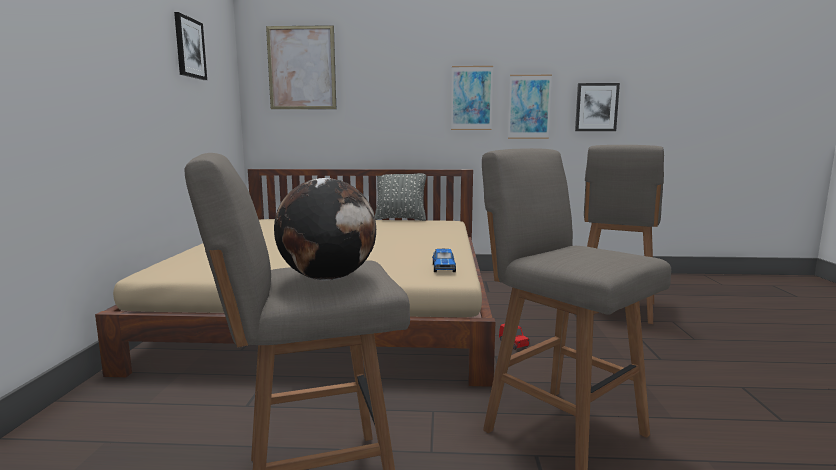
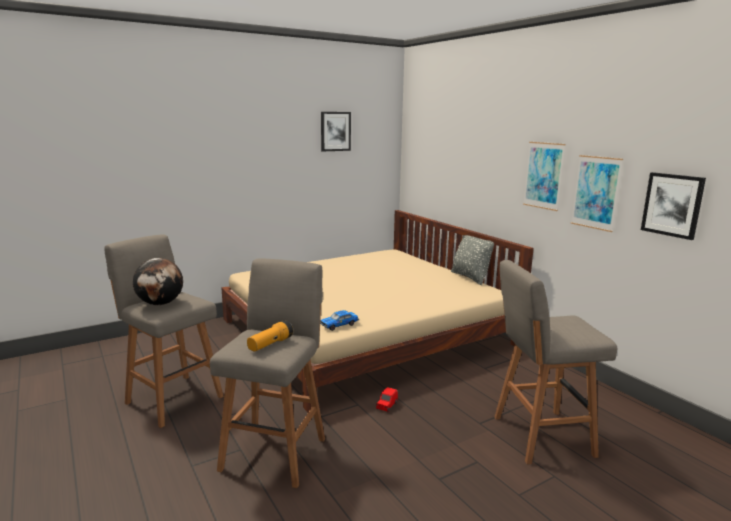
camera: 55 degrees right, 5 degrees up
(301, 68) = (432, 135): picture -> none
(600, 253) = (270, 344): none -> flashlight

